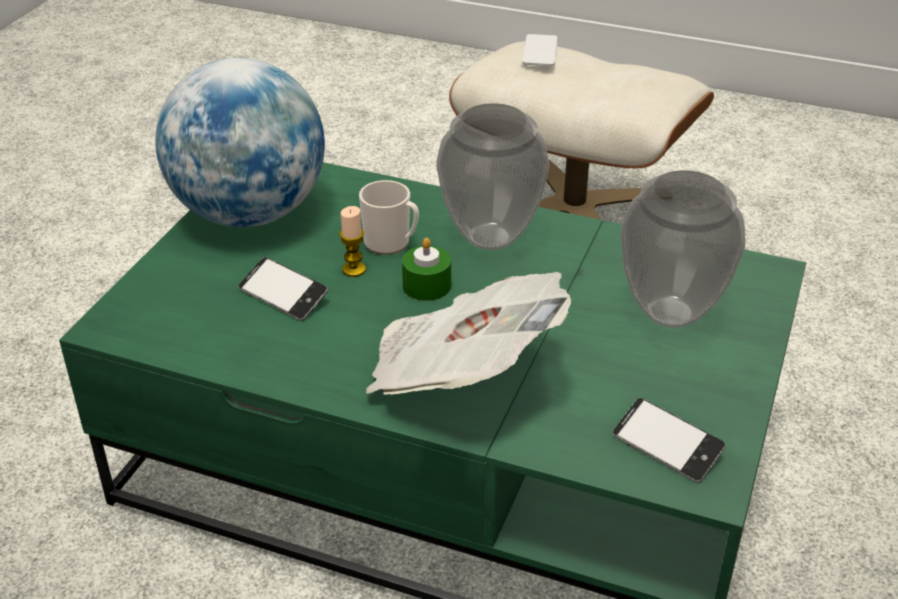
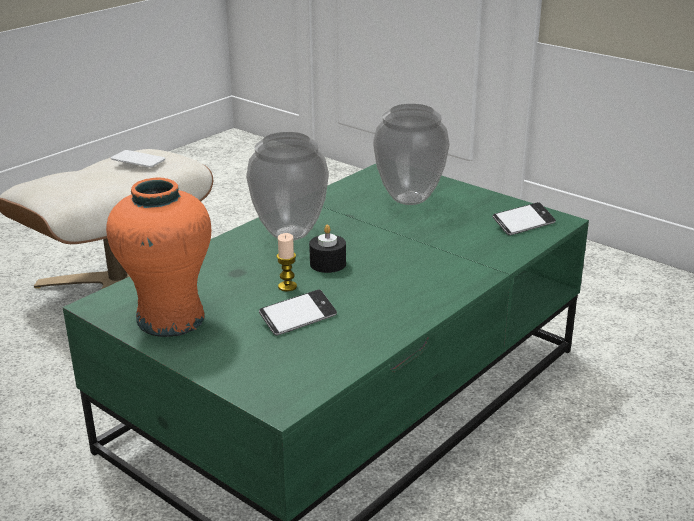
camera: 70 degrees left, 10 degrees down
(250, 213) = (170, 319): globe -> orange vase
(391, 243) = (266, 268): mug -> none
(426, 285) = (328, 264): green candle -> black candle
(461, 374) = (430, 268): newspaper -> none
(540, 51) = (58, 176): phone -> phone (138, 160)

